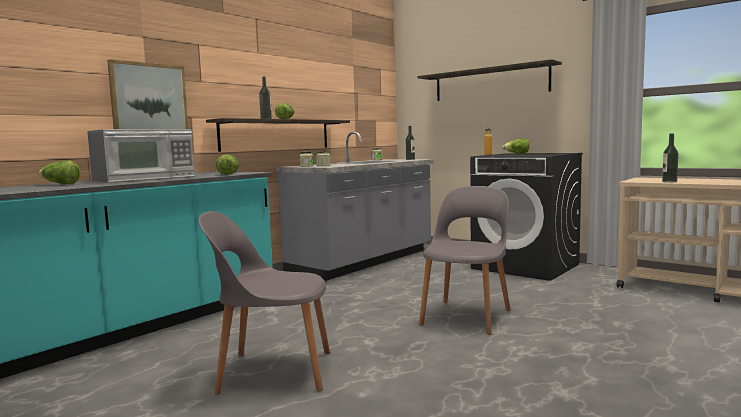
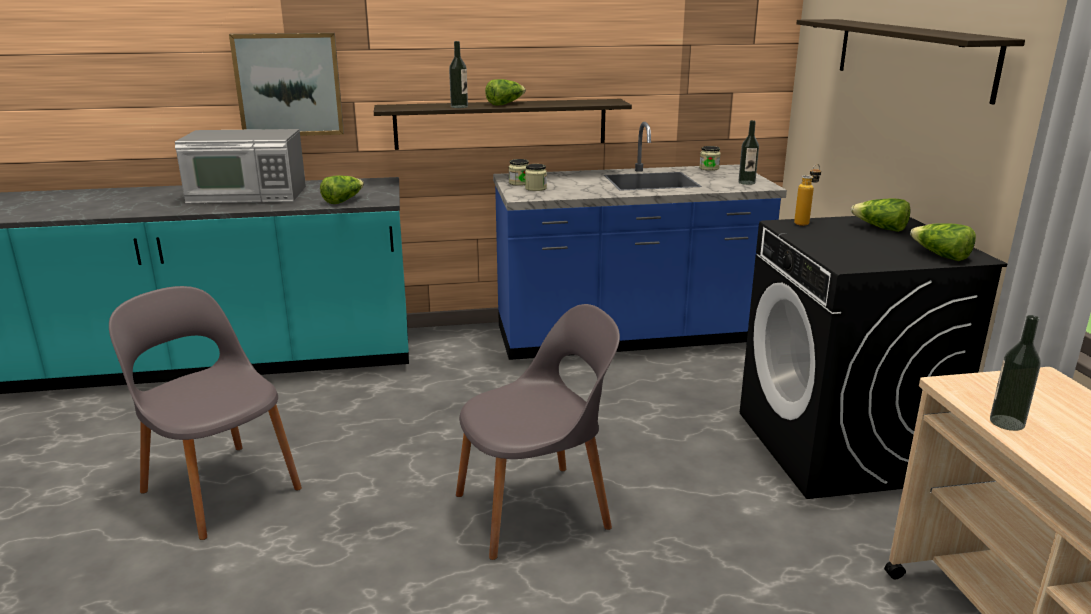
camera: 40 degrees right, 15 degrees up
(60, 184) = (154, 195): lettuce -> lettuce (940, 256)
(364, 261) = (627, 337): grey counter -> blue counter

